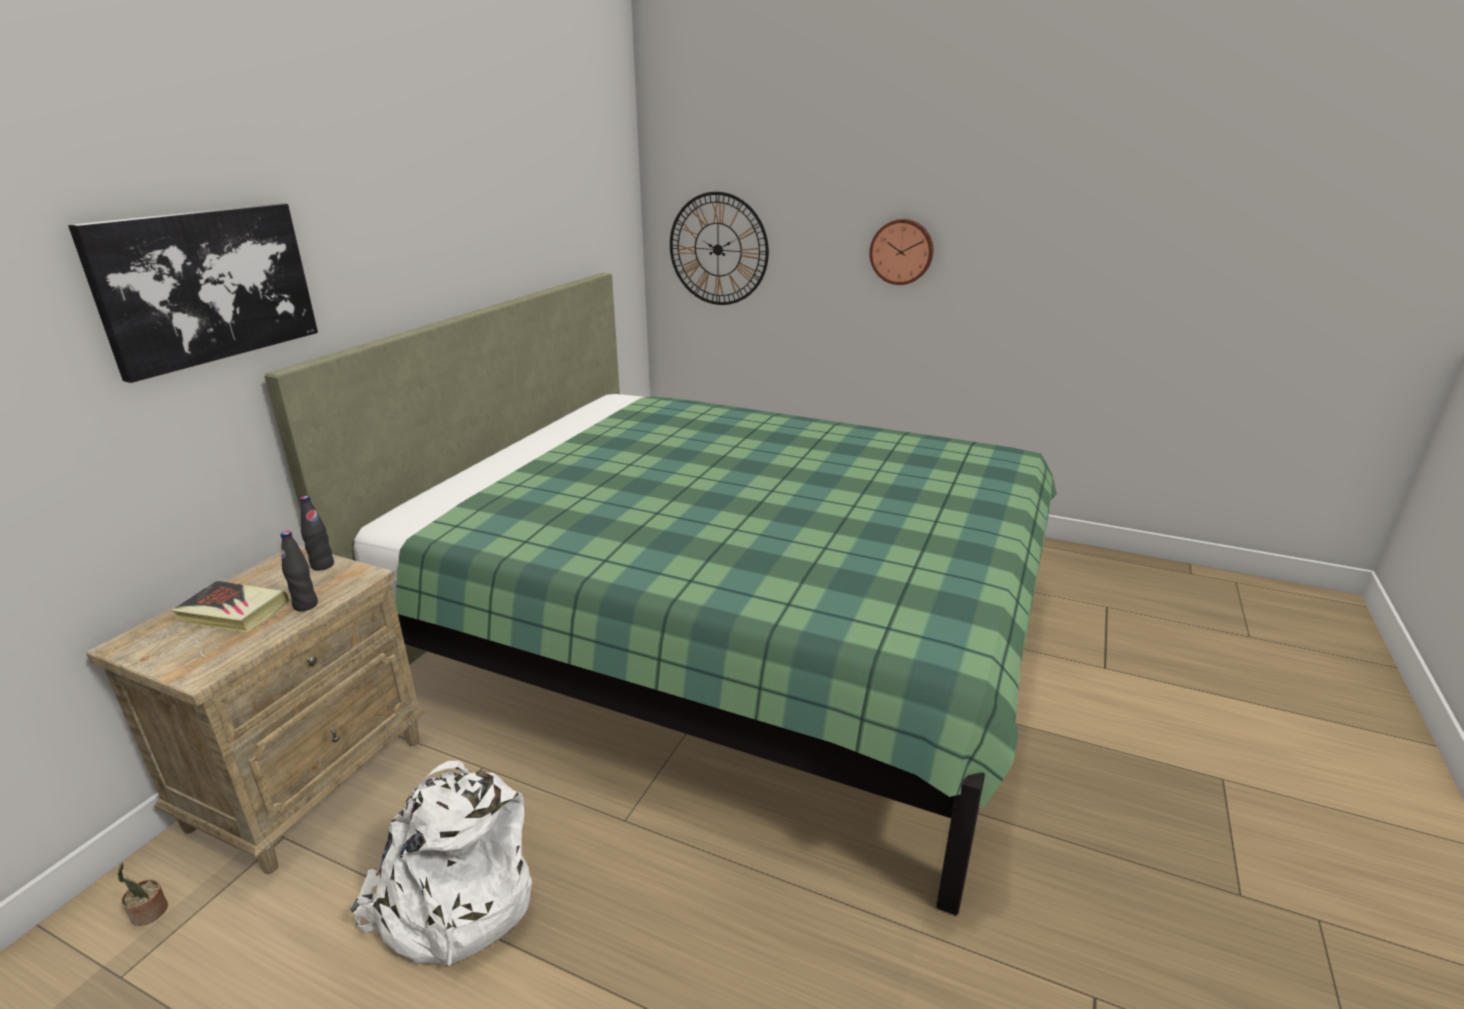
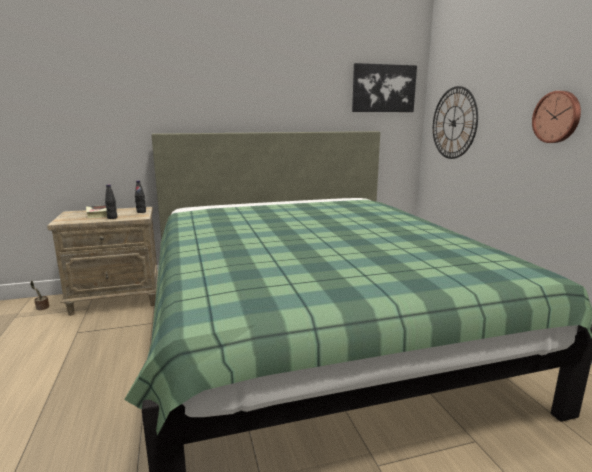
camera: 50 degrees right, 10 degrees down
(206, 286) = (136, 96): picture -> picture (383, 88)
(453, 901) = (74, 352): white backpack -> none

